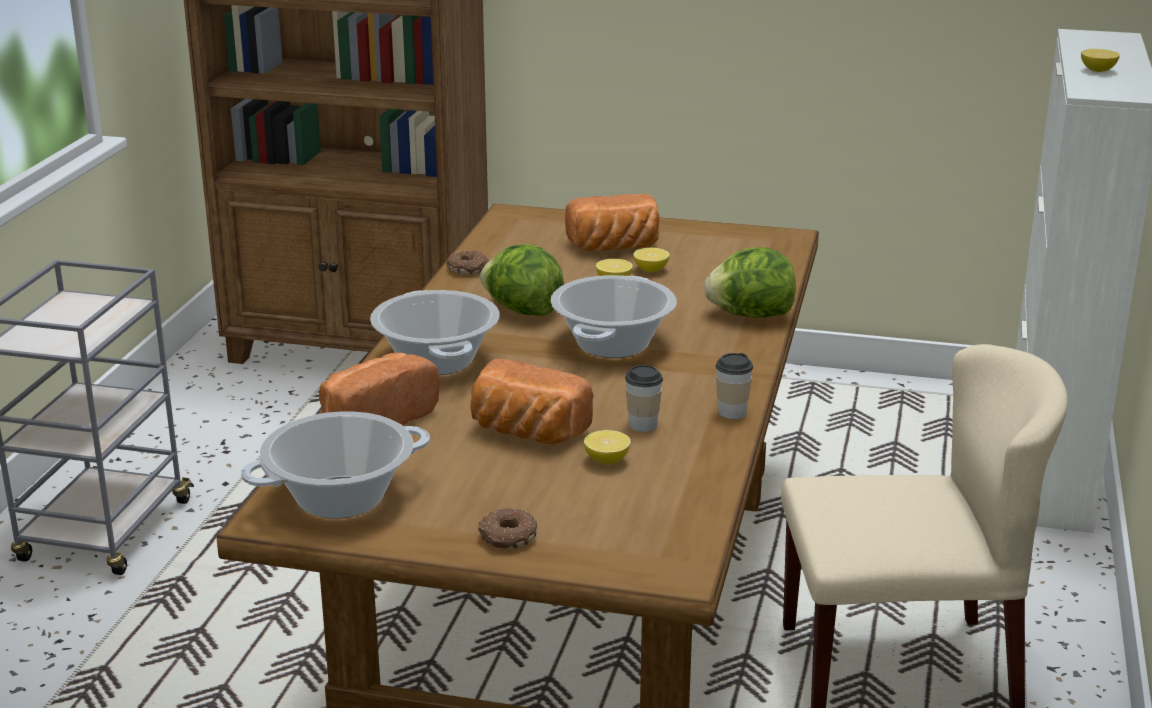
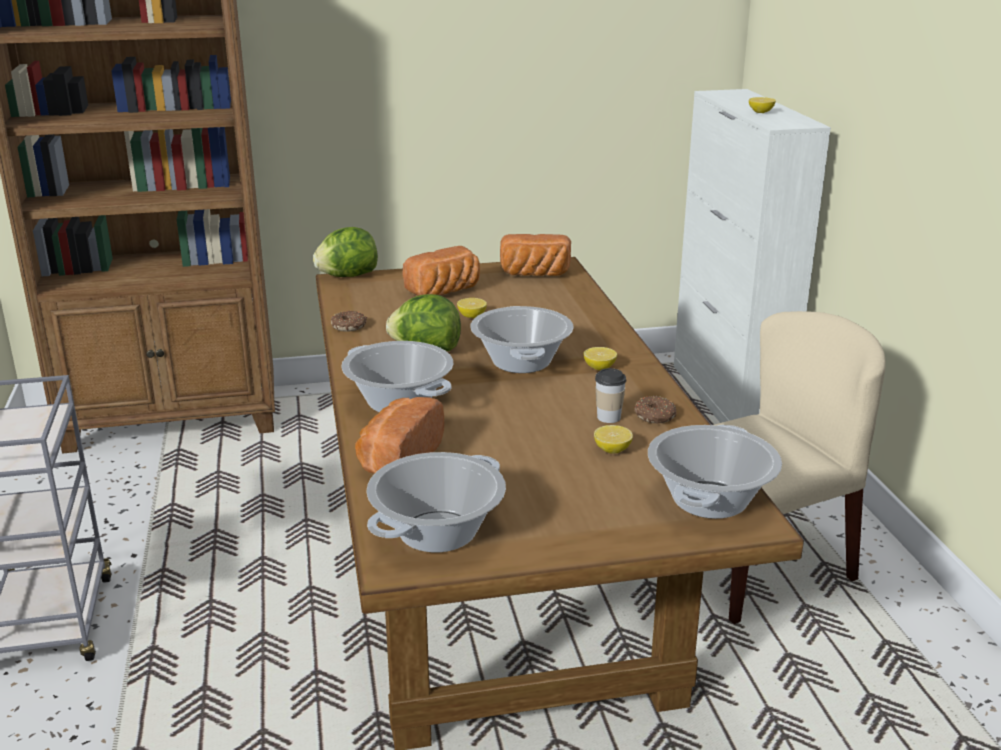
camera: 25 degrees left, 0 degrees up
(507, 537) = (605, 529): donut -> donut (654, 416)
(526, 433) = (529, 443): bread -> bread (535, 274)
(651, 270) = (490, 303): lemon -> lemon (599, 368)
(653, 536) = (709, 500): none -> cooking pot
(732, 412) = (660, 394): cup -> none
(750, 315) = (595, 322): lettuce -> lettuce (347, 276)

